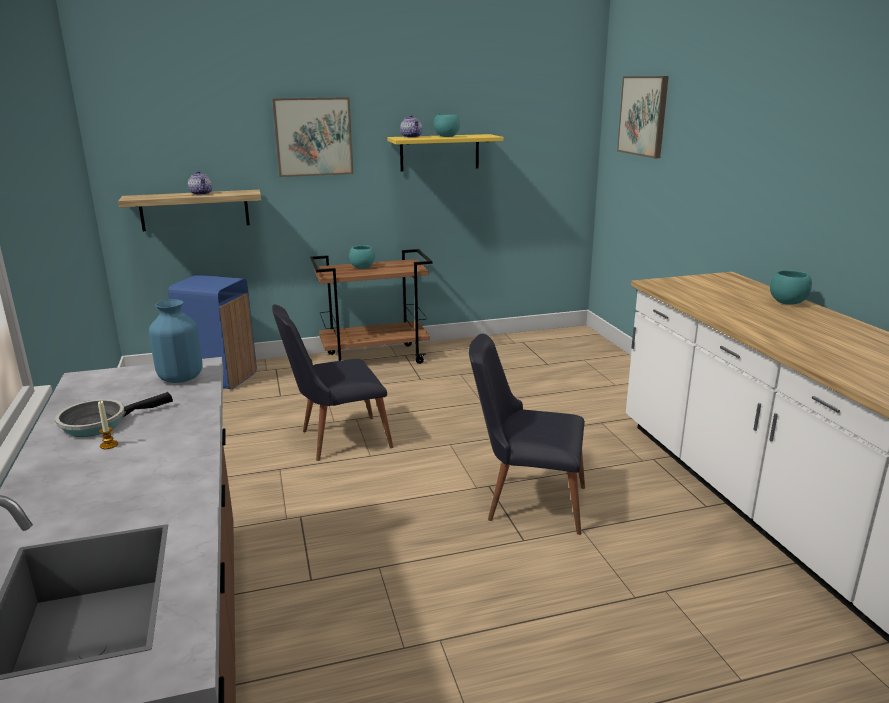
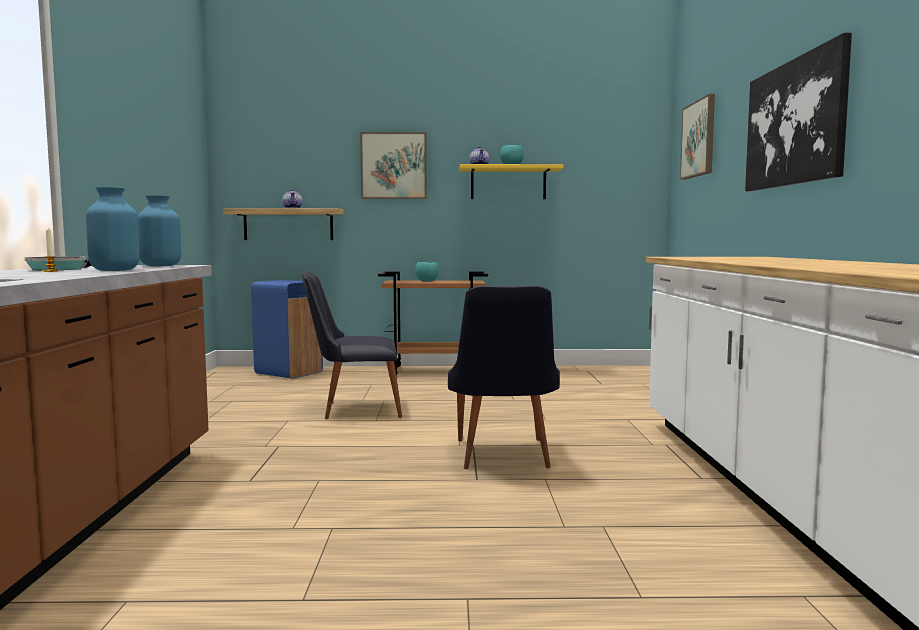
camera: 15 degrees right, 15 degrees down
(178, 429) = (114, 270): none -> blue vase
(526, 501) = (502, 457): black chair -> black chair turned 120 degrees counterclockwise
(776, 151) = (794, 123): none -> picture
(787, 302) = (799, 259): turquoise bowl -> none

